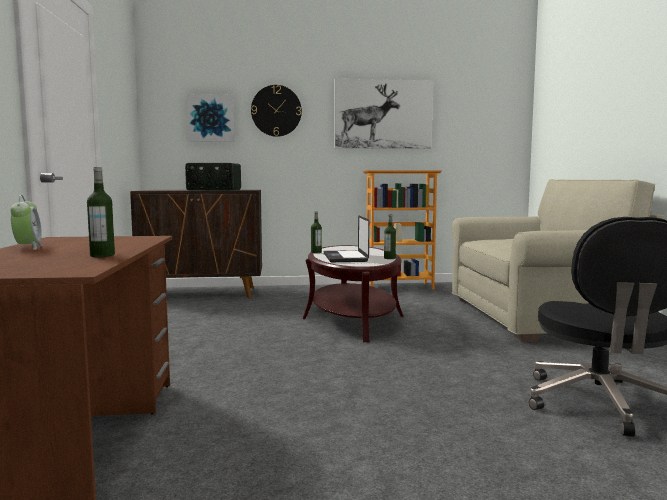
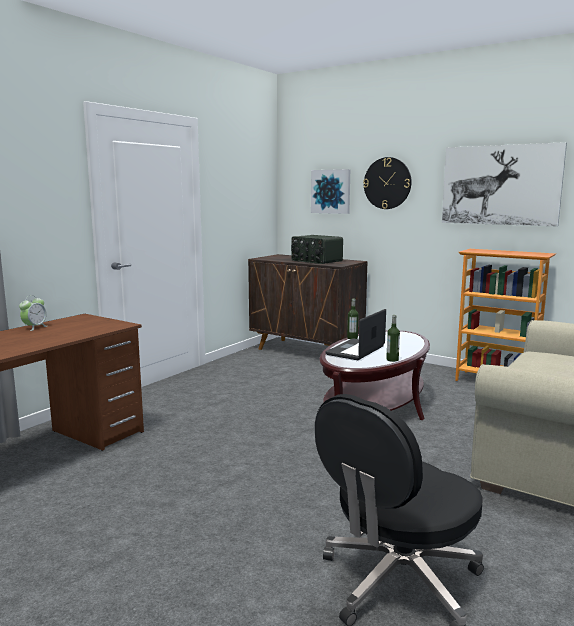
camera: 40 degrees right, 5 degrees up
(102, 255) = (28, 346): bottle -> none

